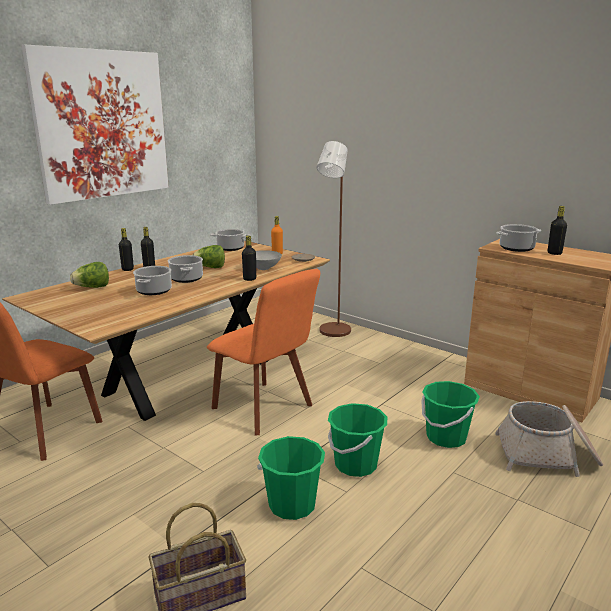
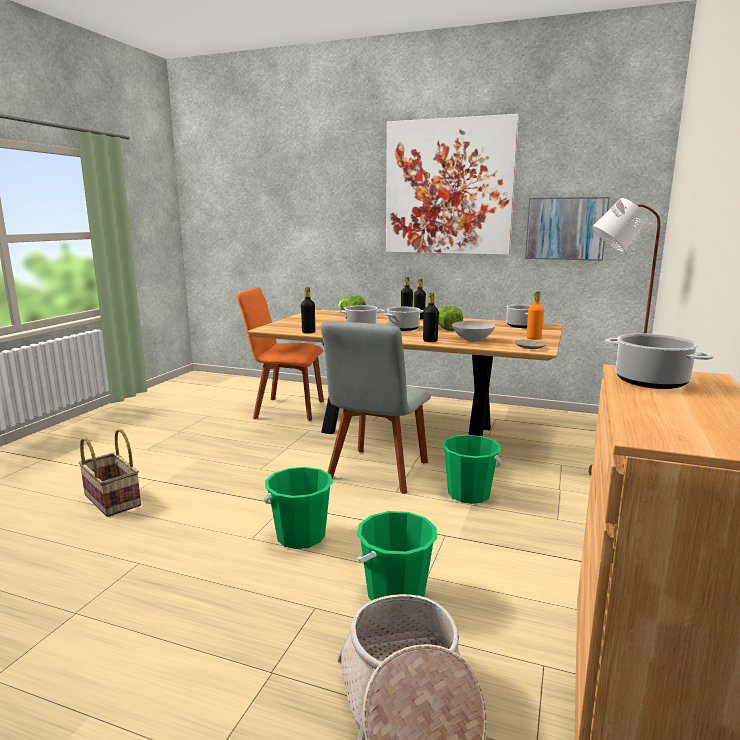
camera: 70 degrees right, 5 degrees down
(201, 158) = (565, 228): none -> picture
(265, 409) = (377, 472): orange chair -> grey chair
(292, 504) = (223, 514): green bucket -> green bucket (469, 494)
(554, 253) = (673, 404): black bottle -> black bottle (308, 332)

